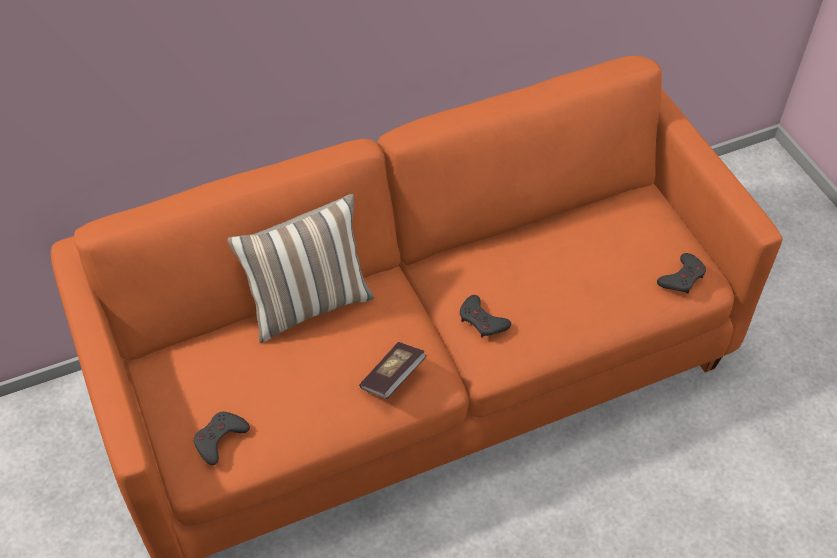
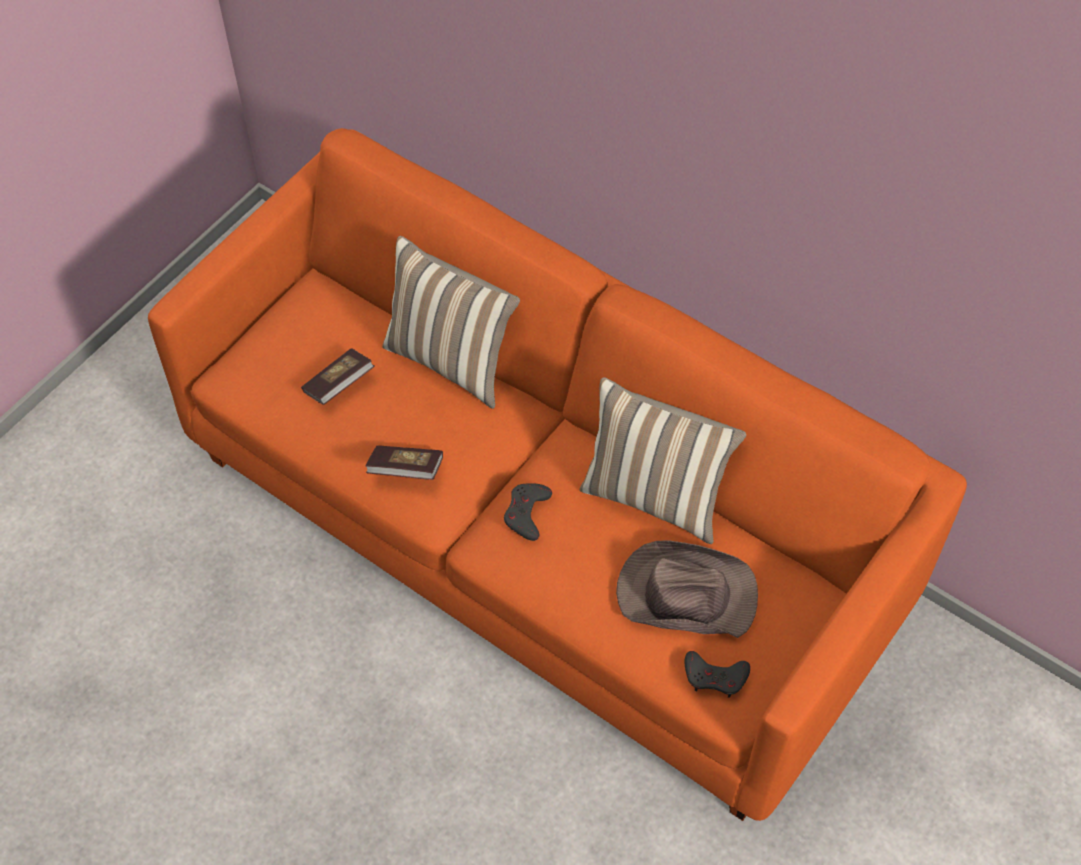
camera: 60 degrees right, 5 degrees up
(220, 439) = (265, 375): grey game controller -> none
(274, 388) = (339, 385): none -> book
(517, 241) = (655, 496): none -> pillow
(609, 262) = (685, 594): none -> brown hat

